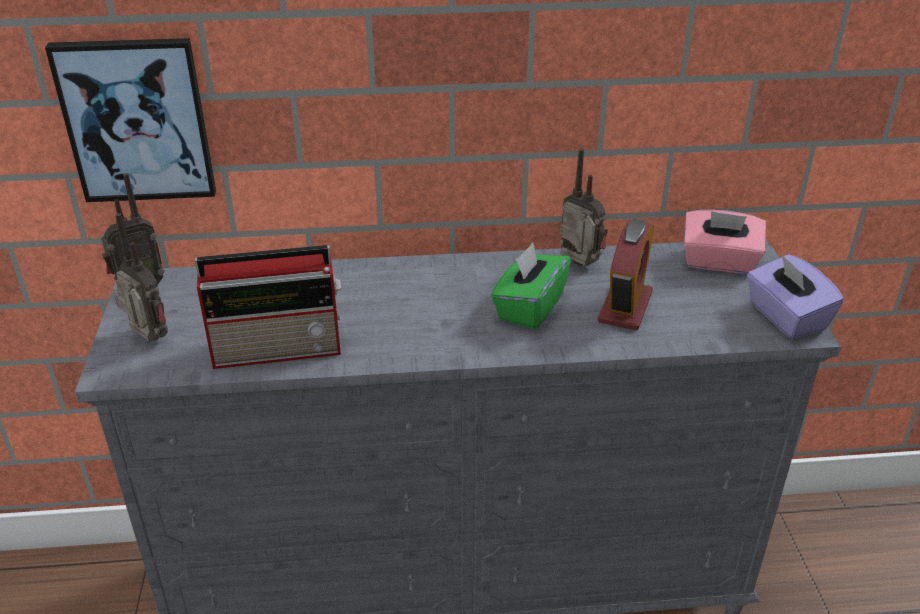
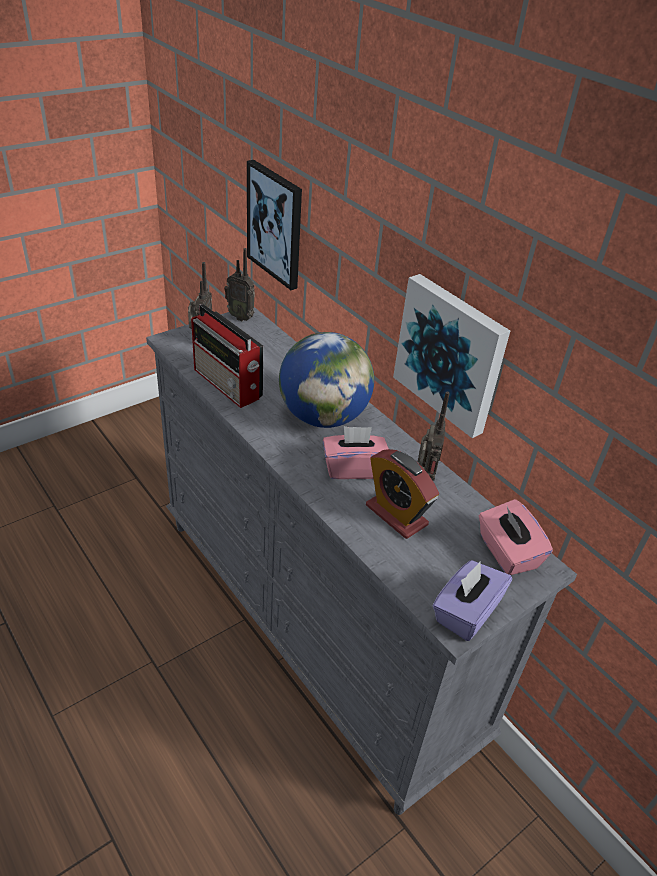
camera: 55 degrees right, 5 degrees up
(419, 296) = (323, 417): none -> globe
(529, 307) = (353, 468): green tissue box -> pink tissue box
(536, 116) = (451, 353): none -> picture
(625, 307) = (396, 515): alarm clock -> alarm clock turned 60 degrees clockwise

